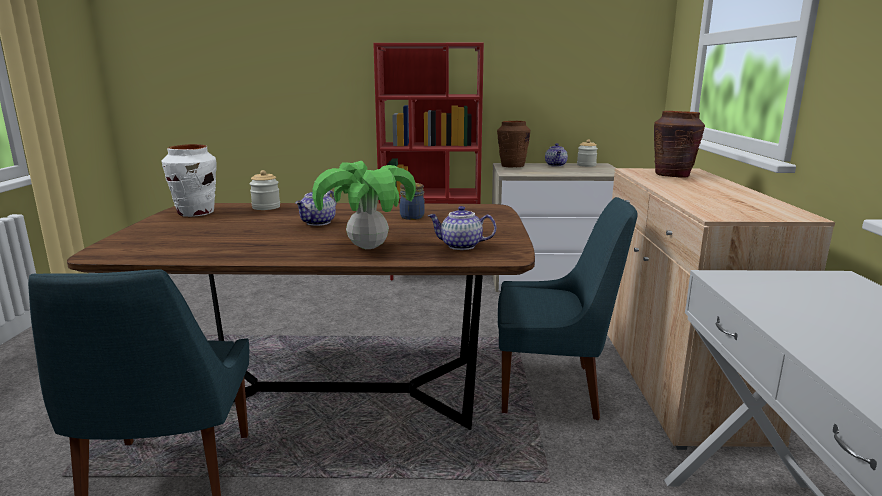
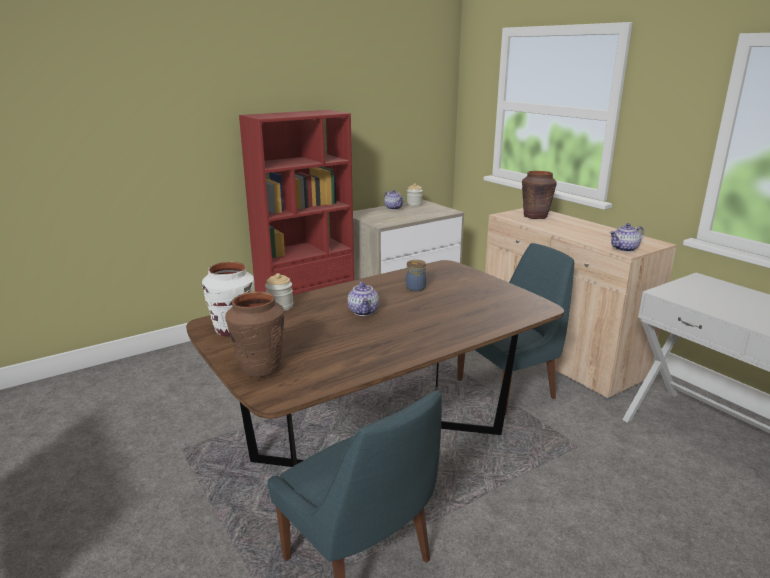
camera: 35 degrees left, 5 degrees up
(369, 247) = (451, 324): potted plant -> none
(460, 246) = (502, 307): teapot -> teapot (624, 249)
(512, 166) = (365, 214): brown vase -> brown vase (260, 368)

